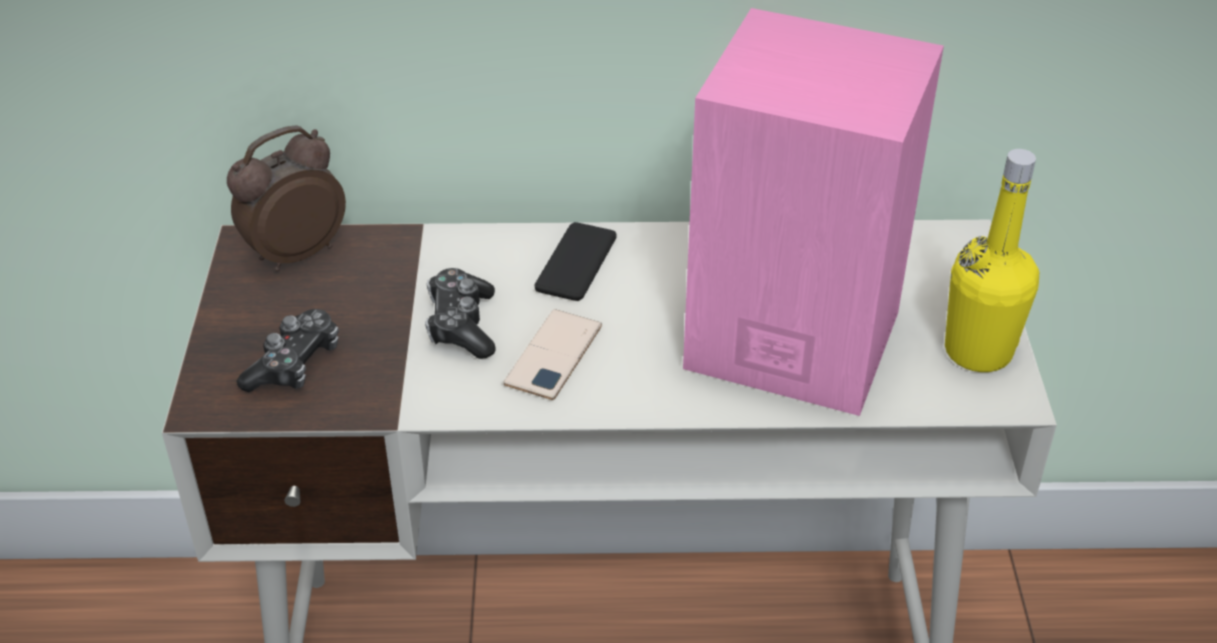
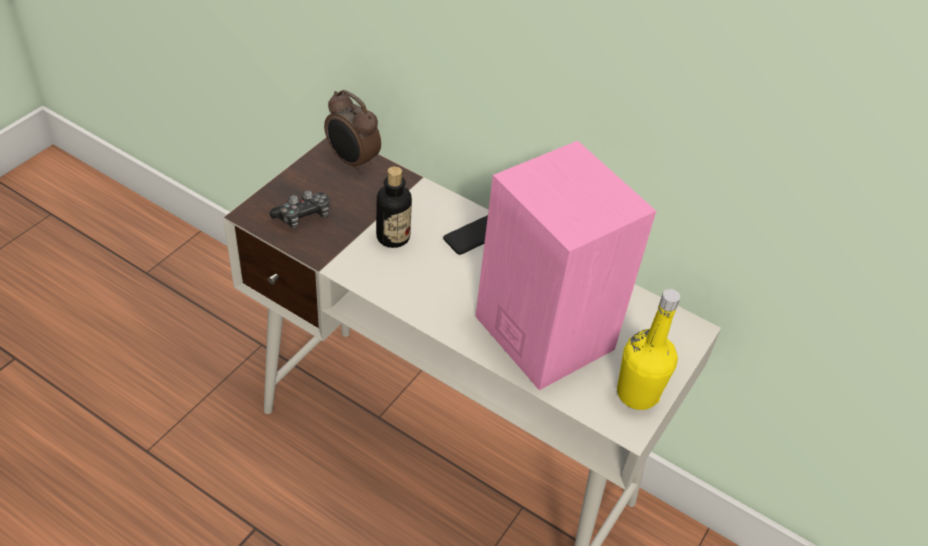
camera: 30 degrees right, 5 degrees up
(295, 253) = (352, 161): alarm clock -> alarm clock turned 135 degrees counterclockwise
(461, 325) = (393, 237): game controller -> bottle
(553, 355) = (421, 275): phone -> none

